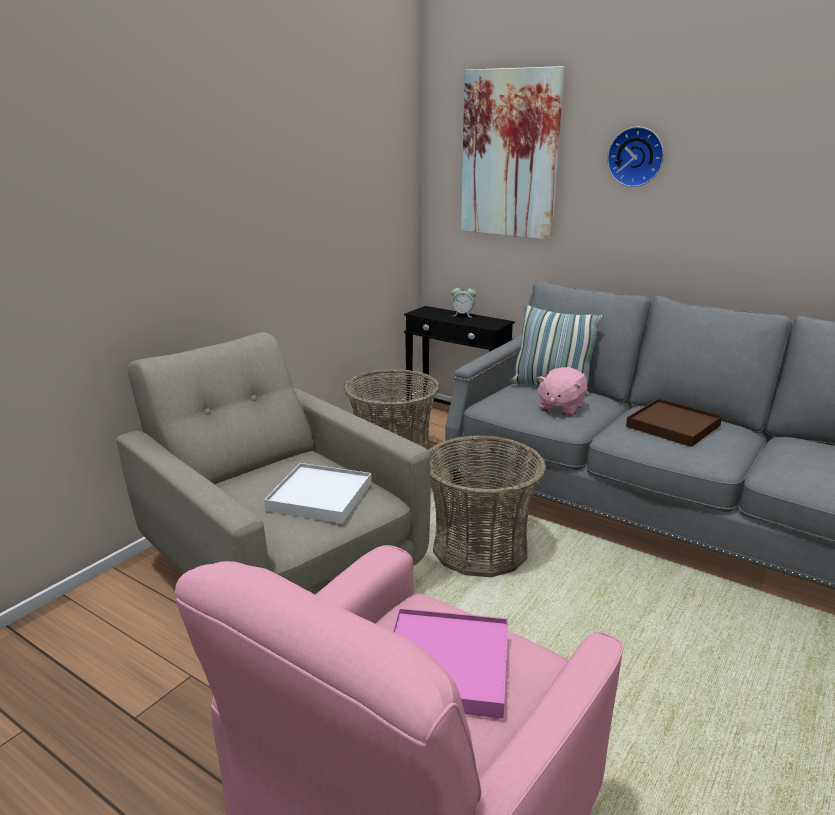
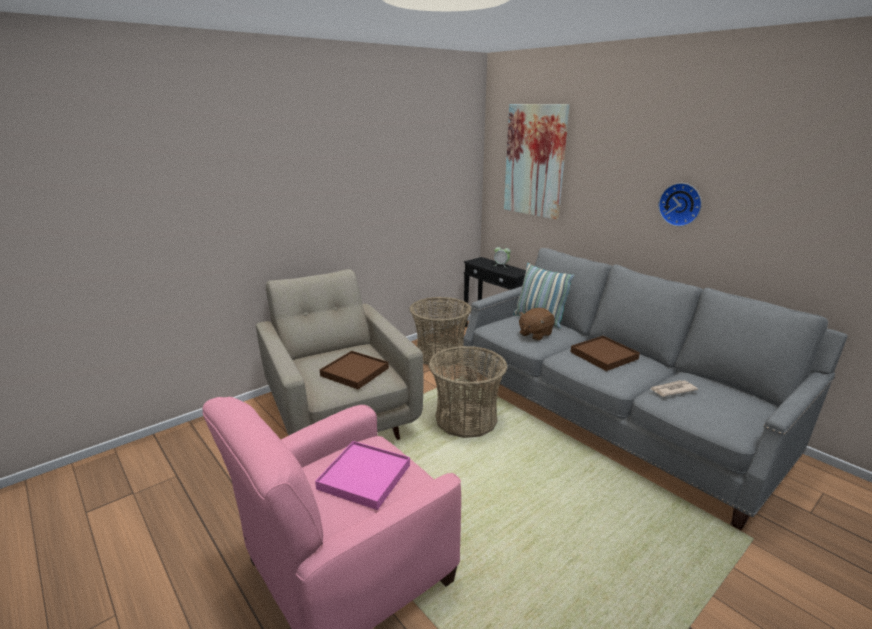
camera: 15 degrees right, 0 degrees up
(320, 496) = (354, 372): white tray -> brown tray
(560, 407) = (535, 334): pink plush toy -> brown plush toy
(636, 156) = (612, 167): wall clock -> wall clock (681, 204)
(792, 461) = (672, 390): none -> newspaper

